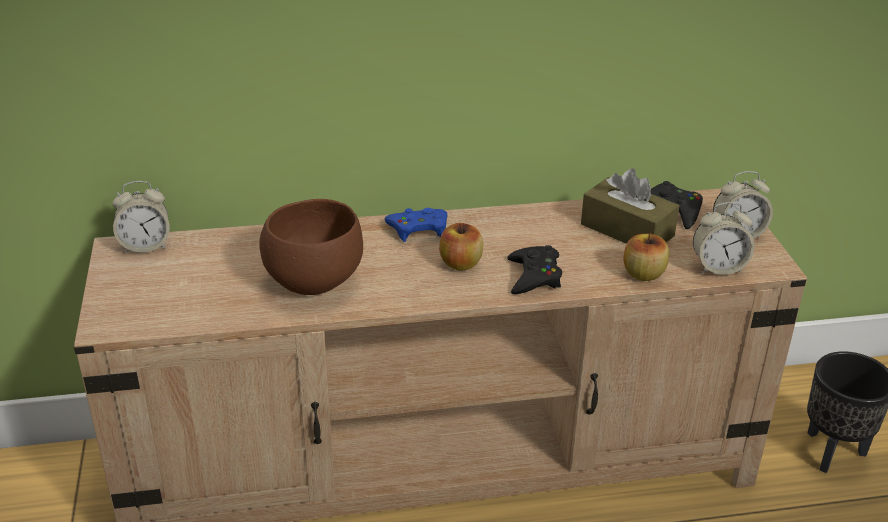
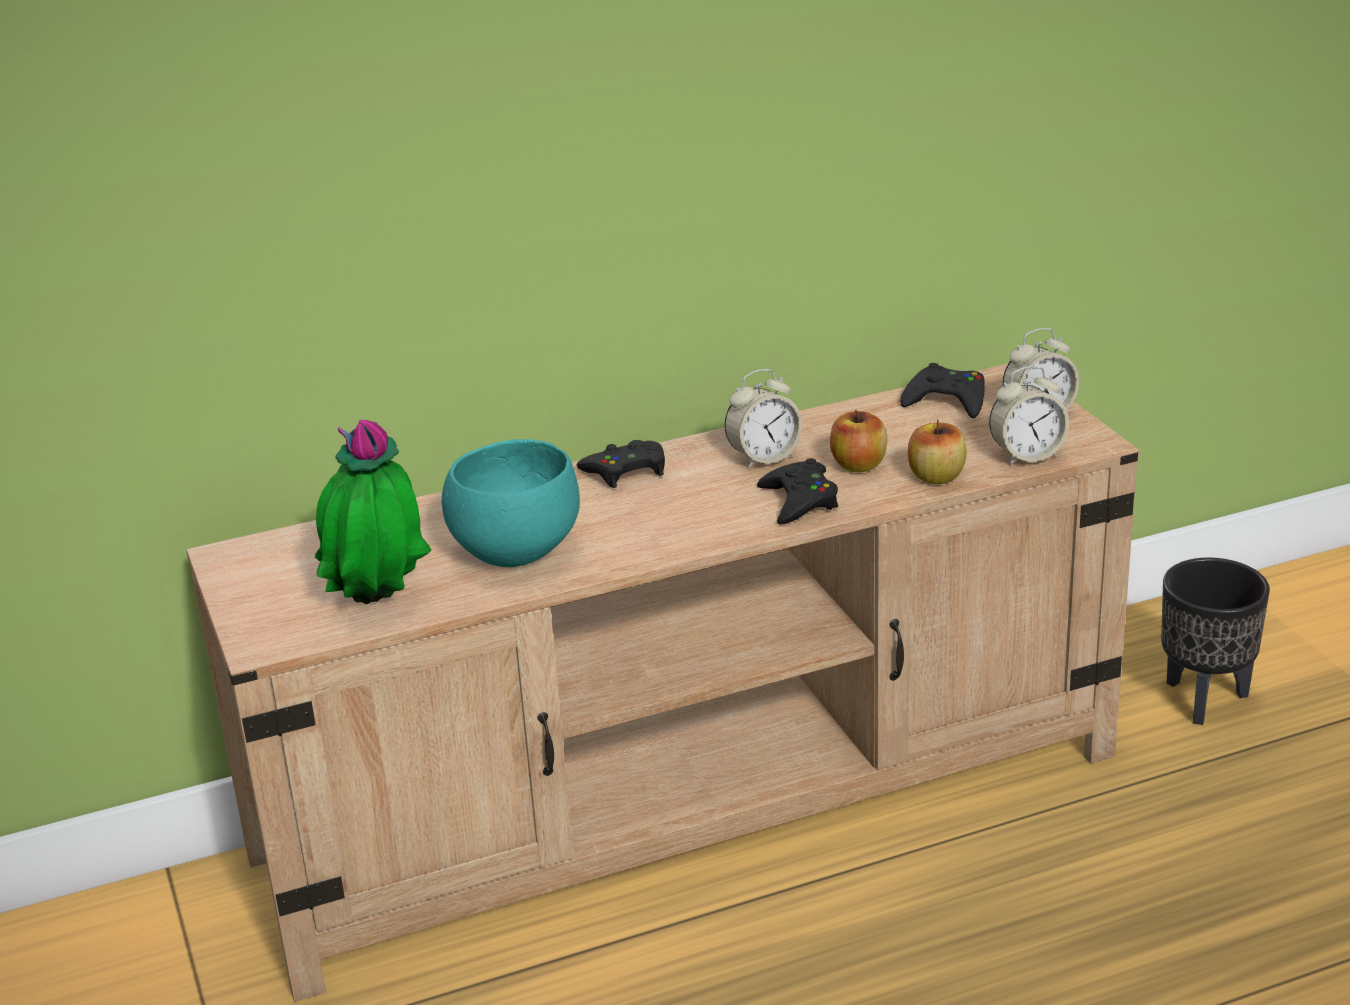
camera: 10 degrees left, 5 degrees down
(145, 246) = (264, 547): alarm clock -> alarm clock (763, 457)
(200, 308) = (378, 605): none -> potted plant
(312, 281) = (513, 551): brown bowl -> turquoise bowl
(418, 229) = (626, 471): blue game controller -> black game controller
(460, 263) = (699, 501): apple -> apple (858, 465)
(627, 230) = (898, 431): brown tissue box -> none

